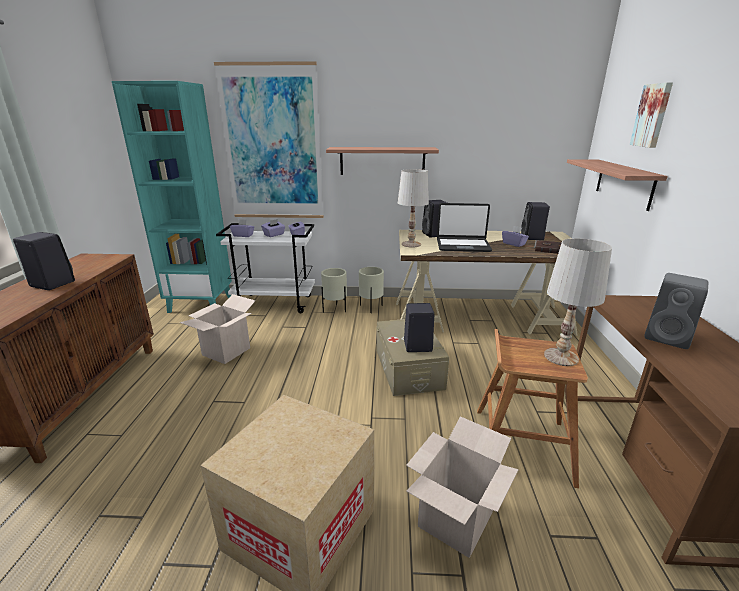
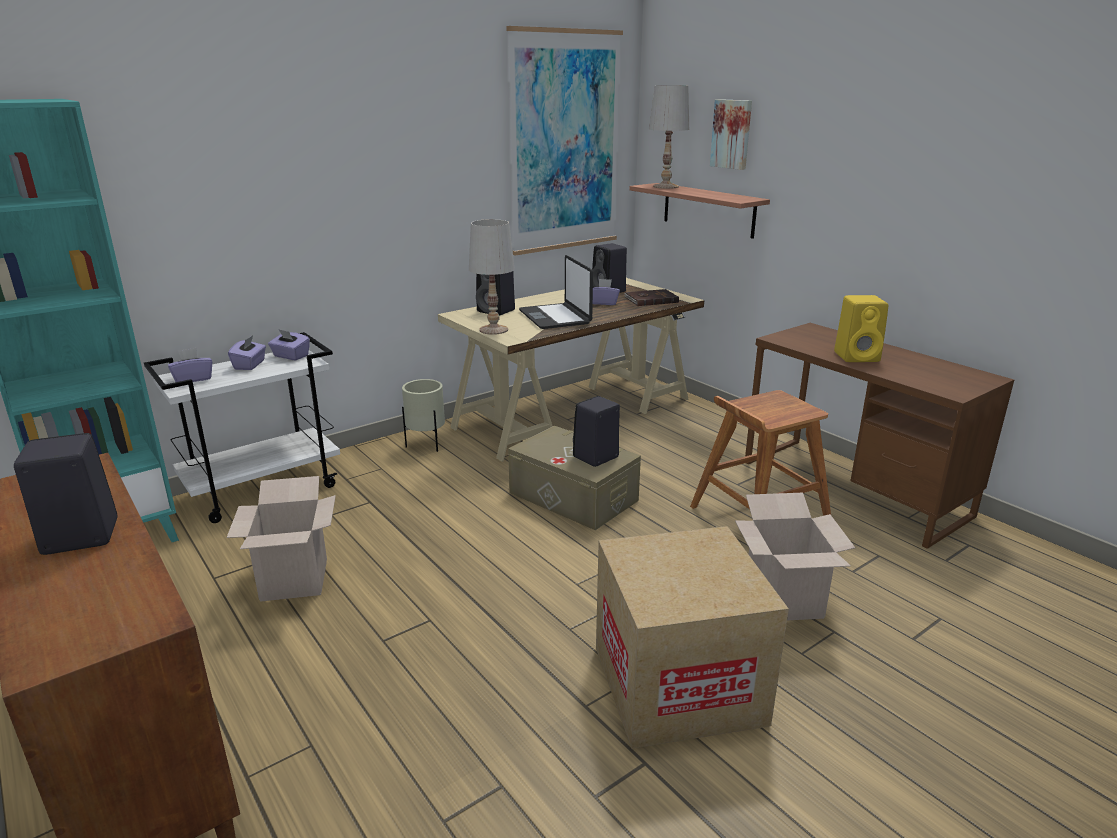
camera: 40 degrees left, 0 degrees up
(273, 144) = (215, 204): picture -> picture (565, 143)
(335, 309) = (377, 464): beige planter -> none
(382, 161) = (400, 212): shelf -> none
(463, 245) = (555, 317): laptop -> laptop turned 105 degrees clockwise
(560, 357) = (788, 403): white table lamp -> white table lamp (665, 186)
(668, 338) = (858, 357): grey speaker -> yellow speaker

